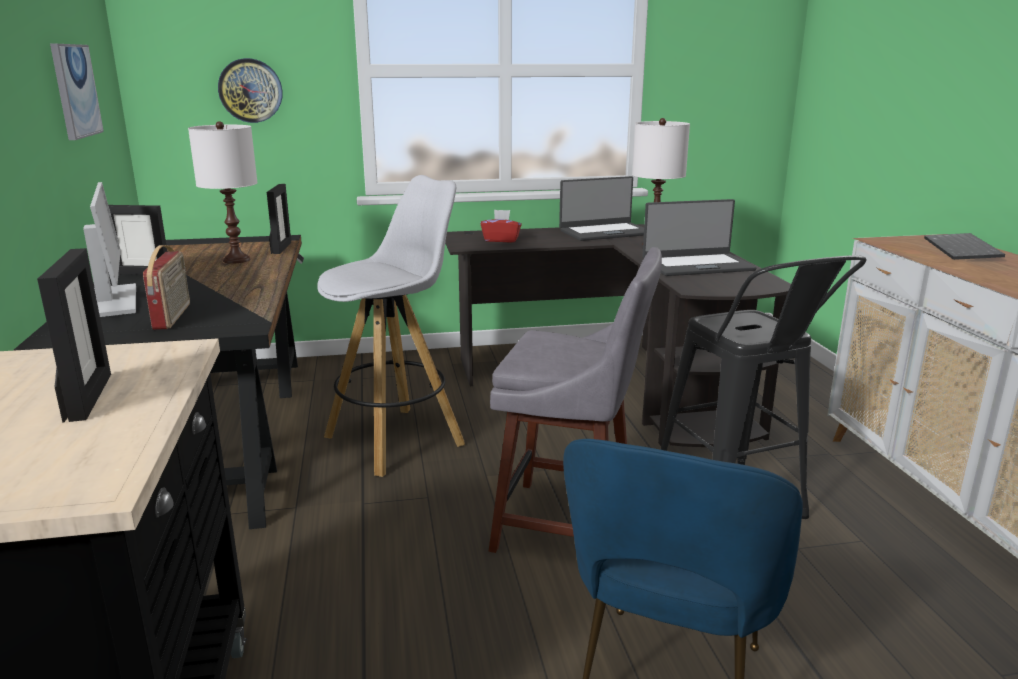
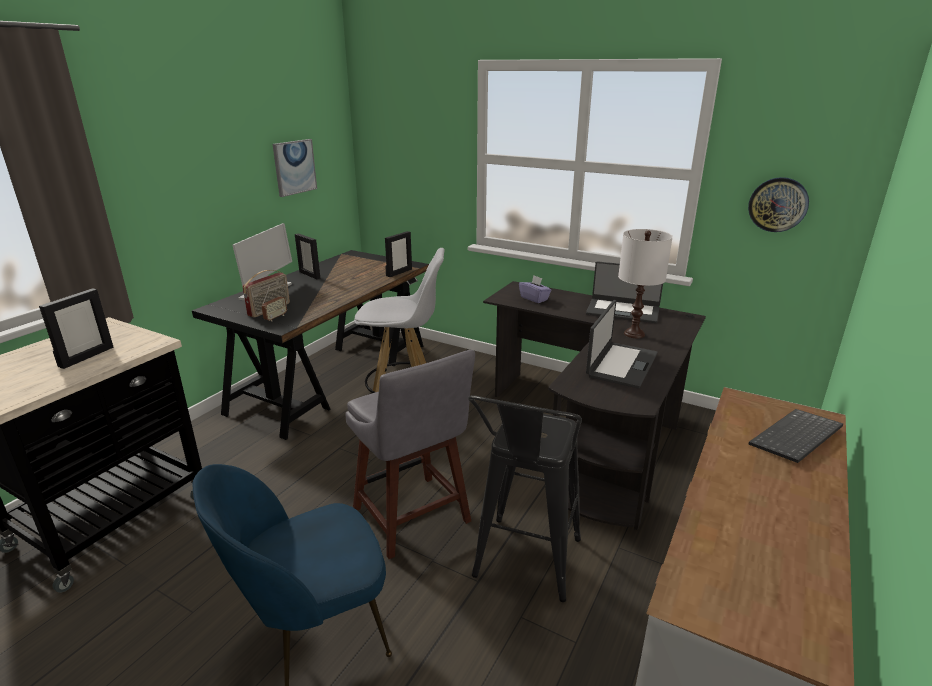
camera: 40 degrees right, 5 degrees up
(208, 321) = (275, 318): none -> radio
(237, 260) = (363, 276): white table lamp -> none
(250, 90) = (416, 165): wall clock -> wall clock (778, 204)
(501, 240) = (534, 298): red tissue box -> purple tissue box
(697, 265) = (621, 364): laptop -> laptop turned 90 degrees counterclockwise

